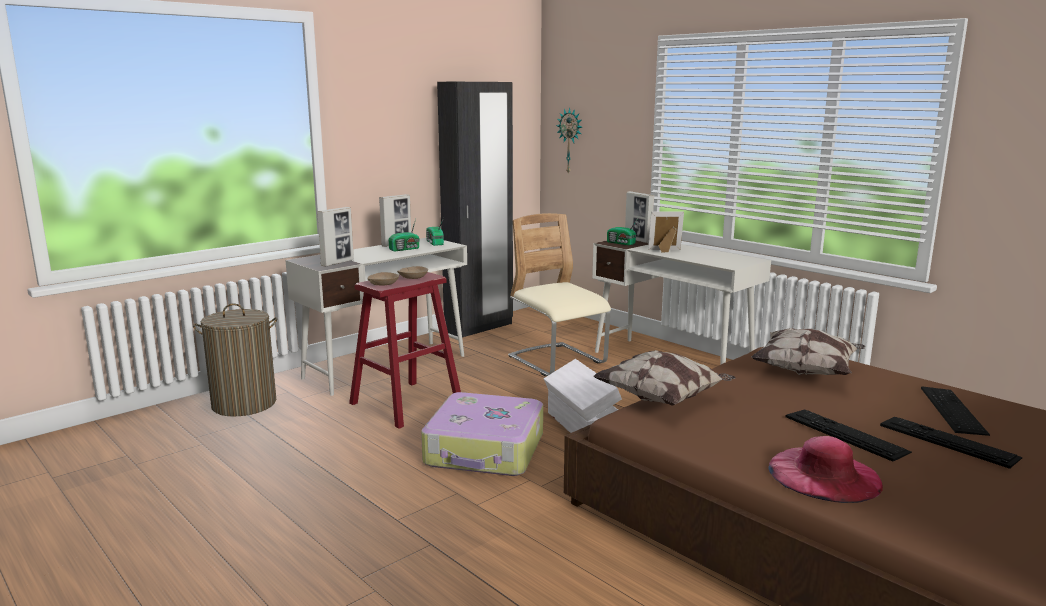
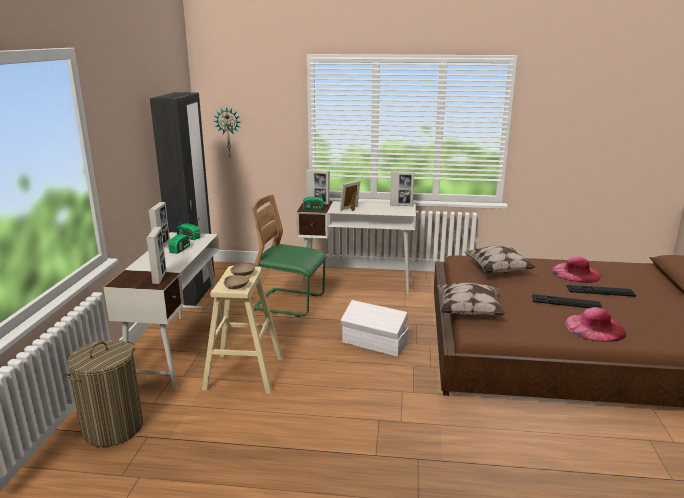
camera: 40 degrees left, 5 degrees up
(406, 404) = (244, 373): red stool -> beige stool
(485, 450) = (348, 384): suitcase -> none
(557, 361) = (290, 303): beige chair -> green chair
(743, 258) = (401, 205): none -> picture frame
(952, 410) = (576, 273): keyboard -> pink hat

